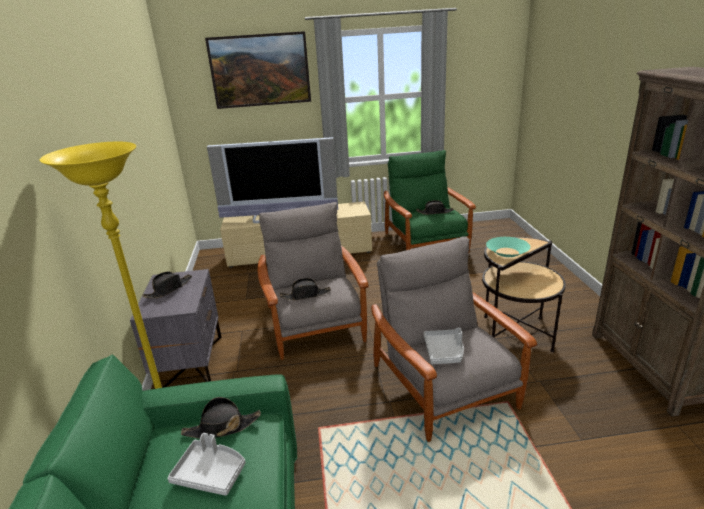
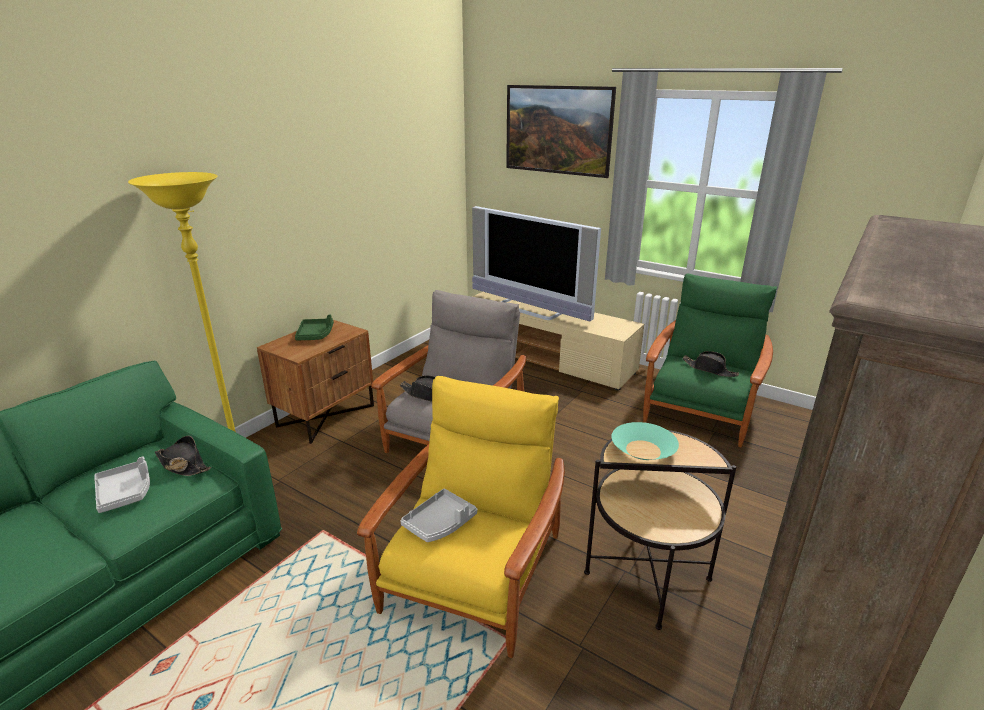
camera: 40 degrees right, 0 degrees up
(169, 289) = (315, 335): black hat -> green tray
(190, 363) = (325, 415): grey nightstand -> brown nightstand
(444, 387) = (473, 574): grey armchair -> yellow armchair

